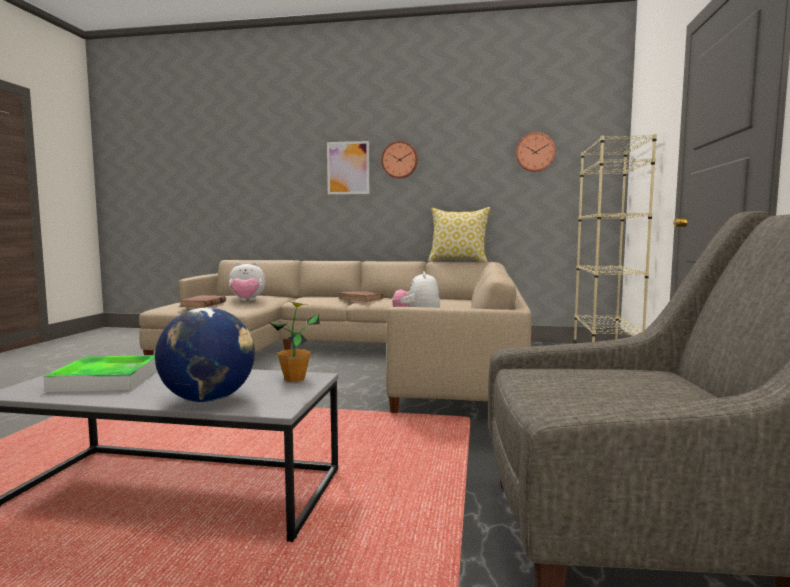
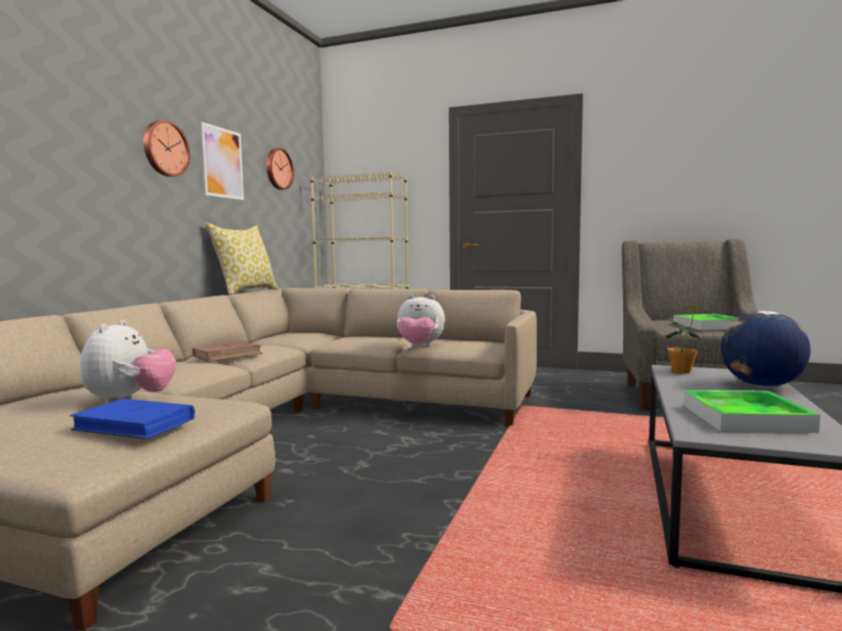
camera: 80 degrees left, 0 degrees up
(203, 304) = (135, 424): brown book -> blue book
(348, 168) = (94, 145): picture -> picture (222, 163)
(580, 389) = (708, 326): none -> tray

